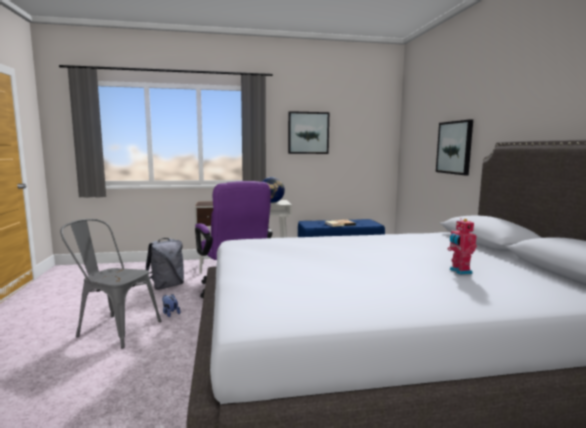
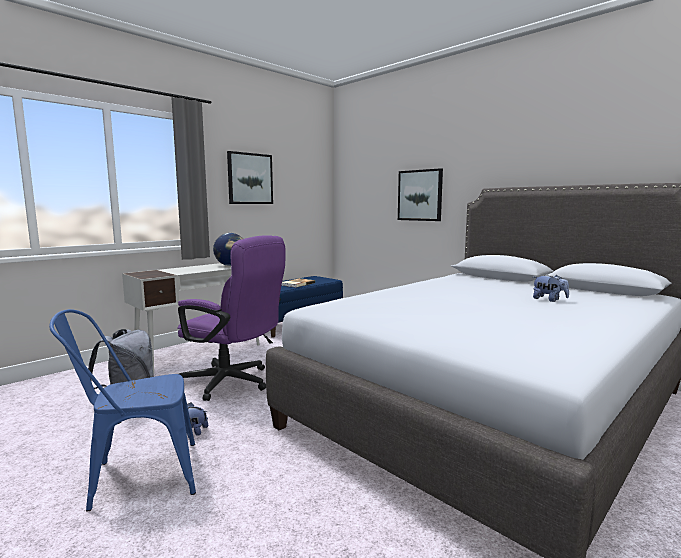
camera: 35 degrees left, 0 degrees up
(113, 328) = (136, 477): grey chair -> blue chair
(459, 271) = (549, 300): toy robot -> plush toy

